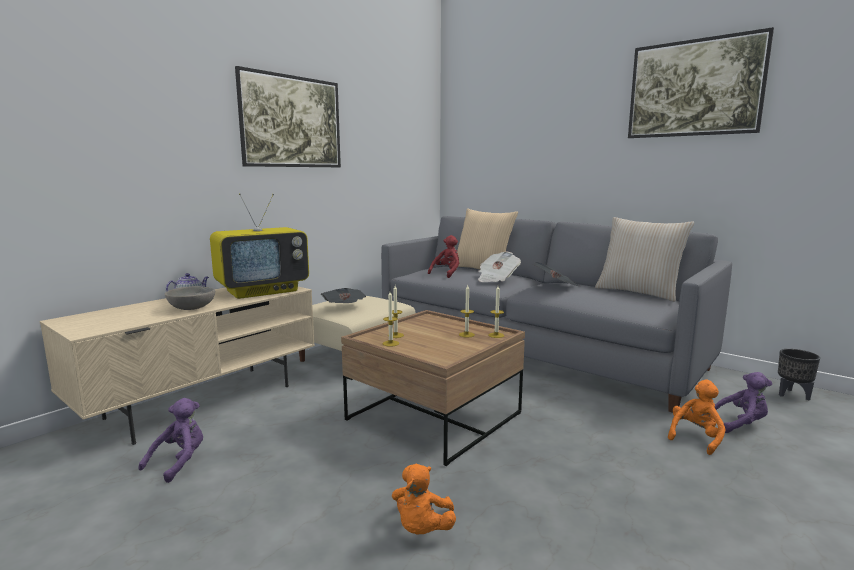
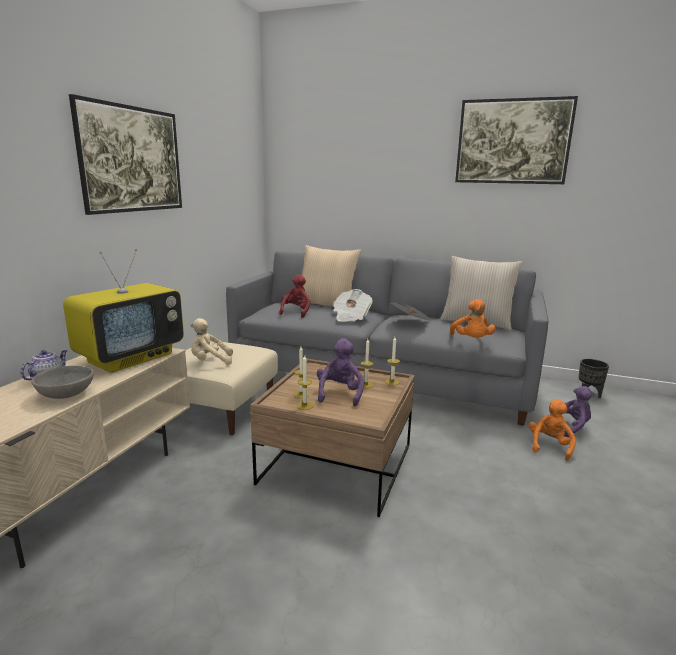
camera: 20 degrees left, 5 degrees up
(179, 462) = (98, 577): purple plush toy -> purple plush toy (339, 394)
(344, 308) = (210, 361): newspaper -> beige plush toy
(422, 529) = (399, 591): orange plush toy -> orange plush toy (471, 340)

